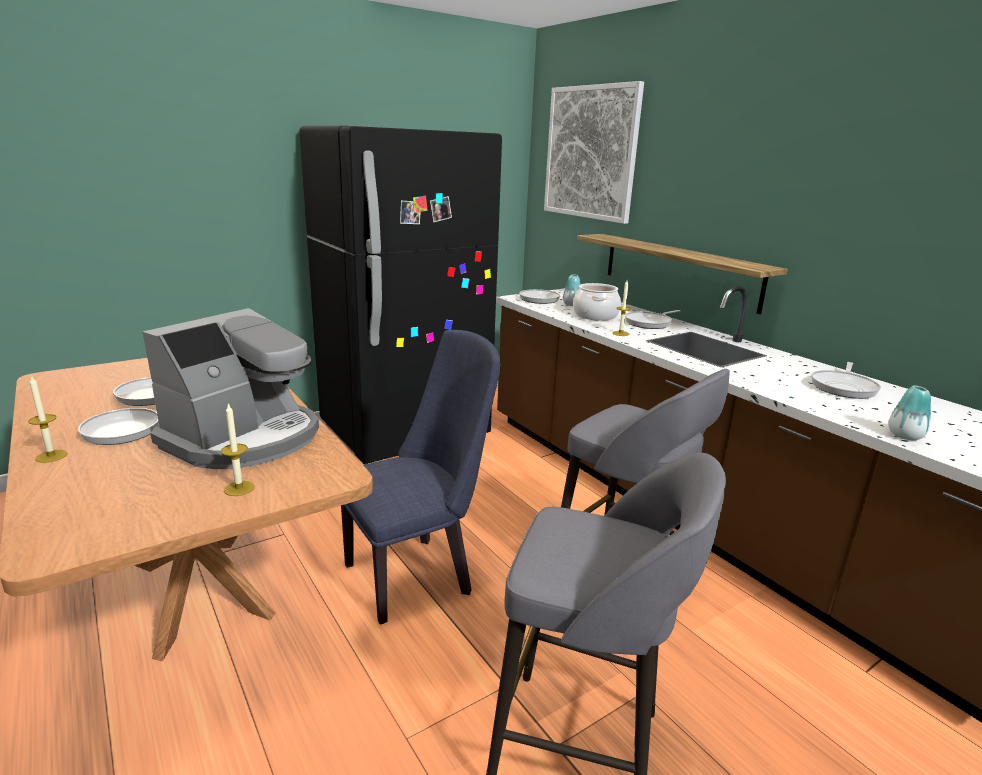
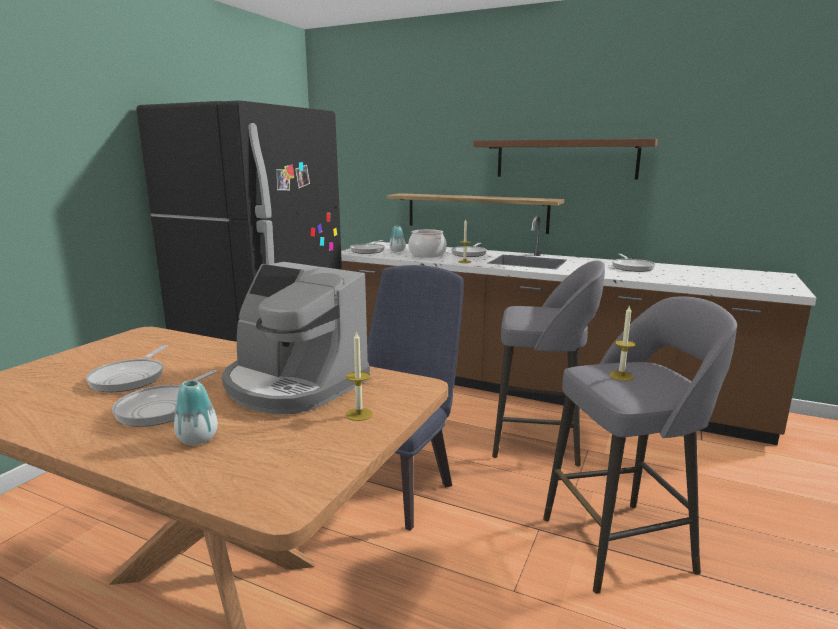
camera: 30 degrees left, 5 degrees down
(51, 456) = (120, 447): candle -> candle (621, 376)
(245, 438) = (293, 385): coffee machine -> coffee machine turned 120 degrees clockwise
(590, 153) = (378, 129): picture -> none
(797, 211) = (565, 159): none -> brown shelf
(905, 436) = (697, 282): vase -> vase (197, 439)

